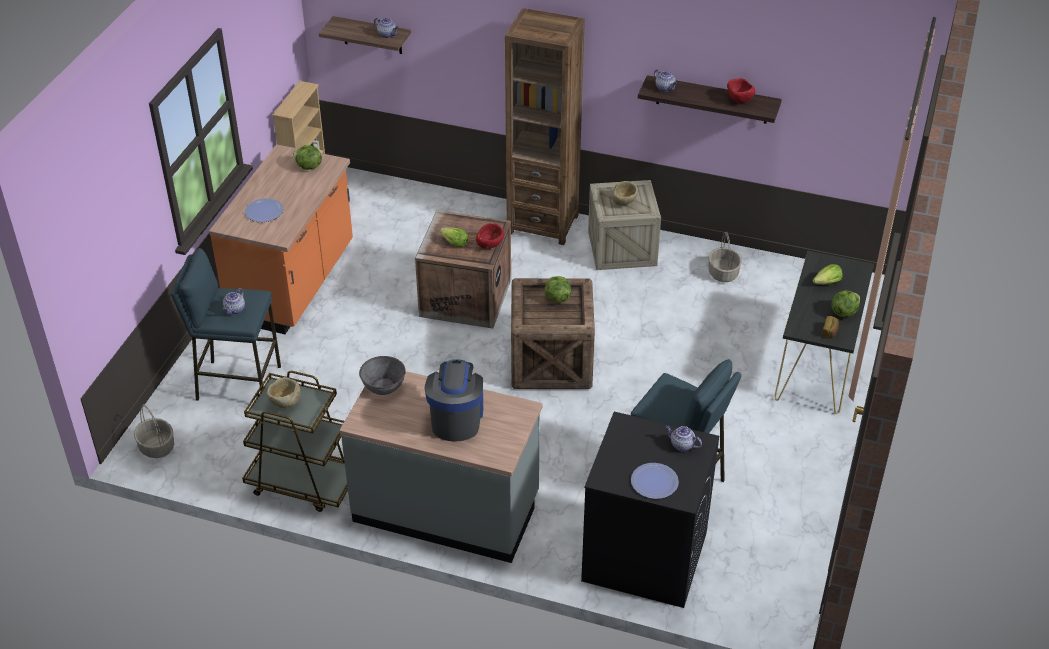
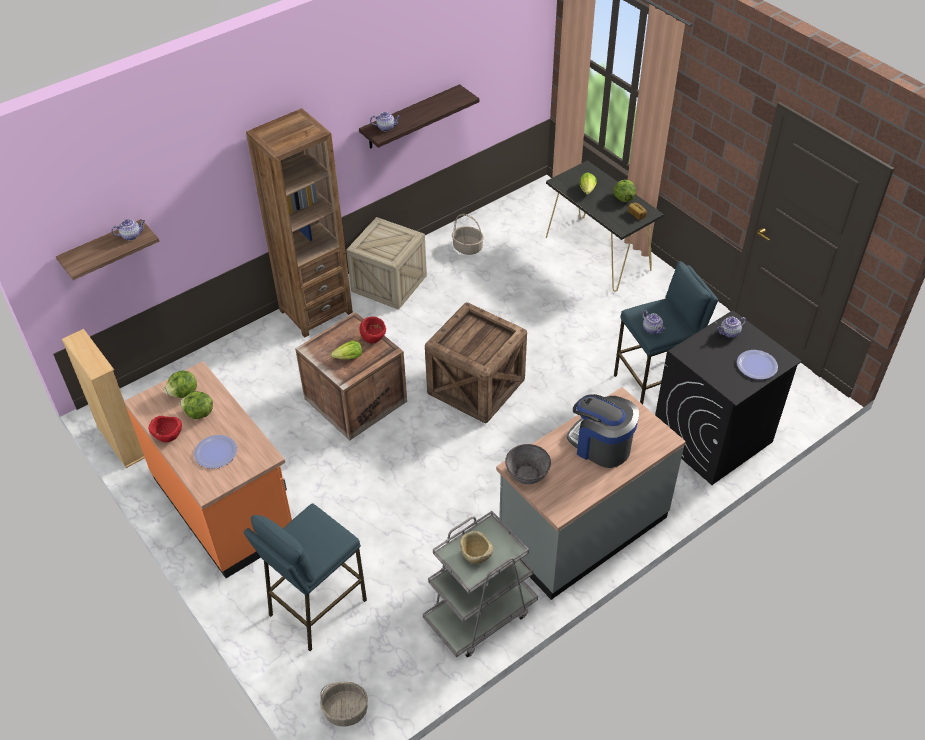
camera: 55 degrees left, 5 degrees up
(235, 310) = (318, 539): teapot -> teapot (652, 329)
(302, 482) = (480, 614): brown cart -> grey cart
(557, 298) = (469, 332): lettuce -> lettuce (199, 413)
(624, 203) = (388, 243): beige bowl -> none
(739, 100) = (440, 102): red bowl -> red bowl (168, 437)

